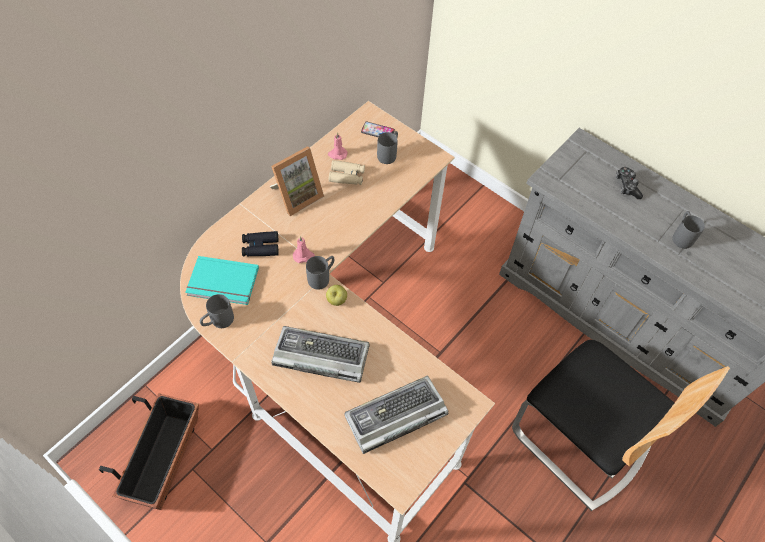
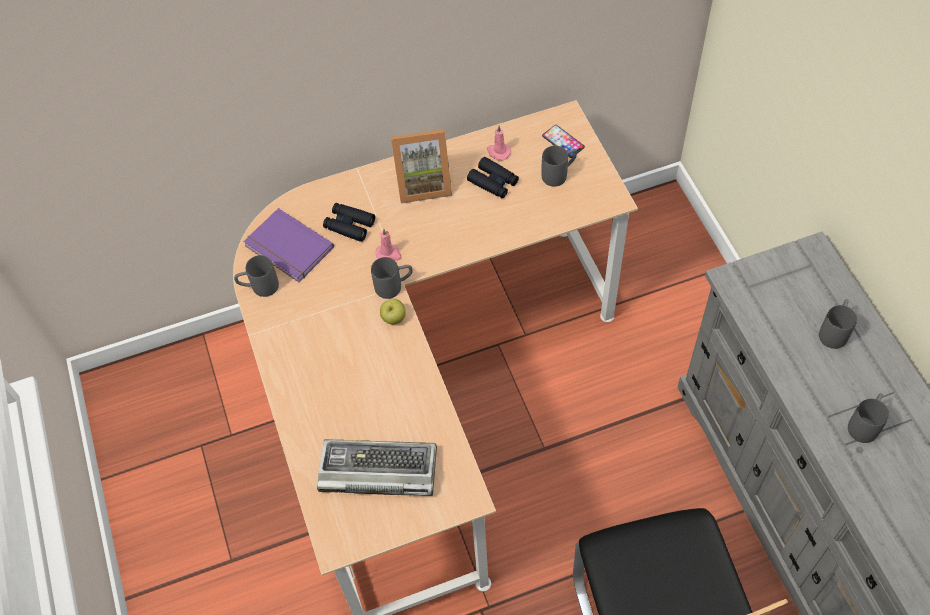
camera: 35 degrees right, 0 degrees up
(165, 460) = (180, 422): planter -> none
(223, 283) = (288, 248): turquoise book -> purple book
(320, 356) = (339, 371): keyboard -> none
(347, 176) = (493, 182): beige binoculars -> black binoculars
(627, 186) = (834, 331): game controller -> grey mug

